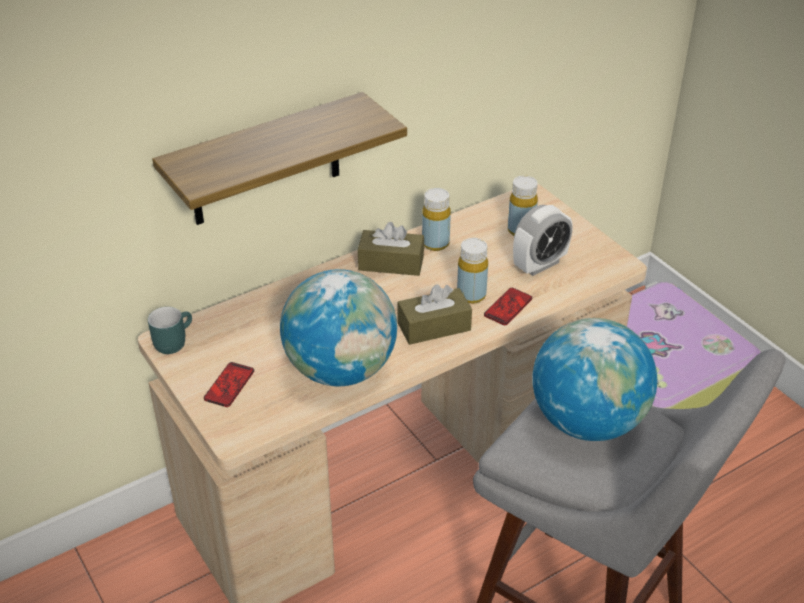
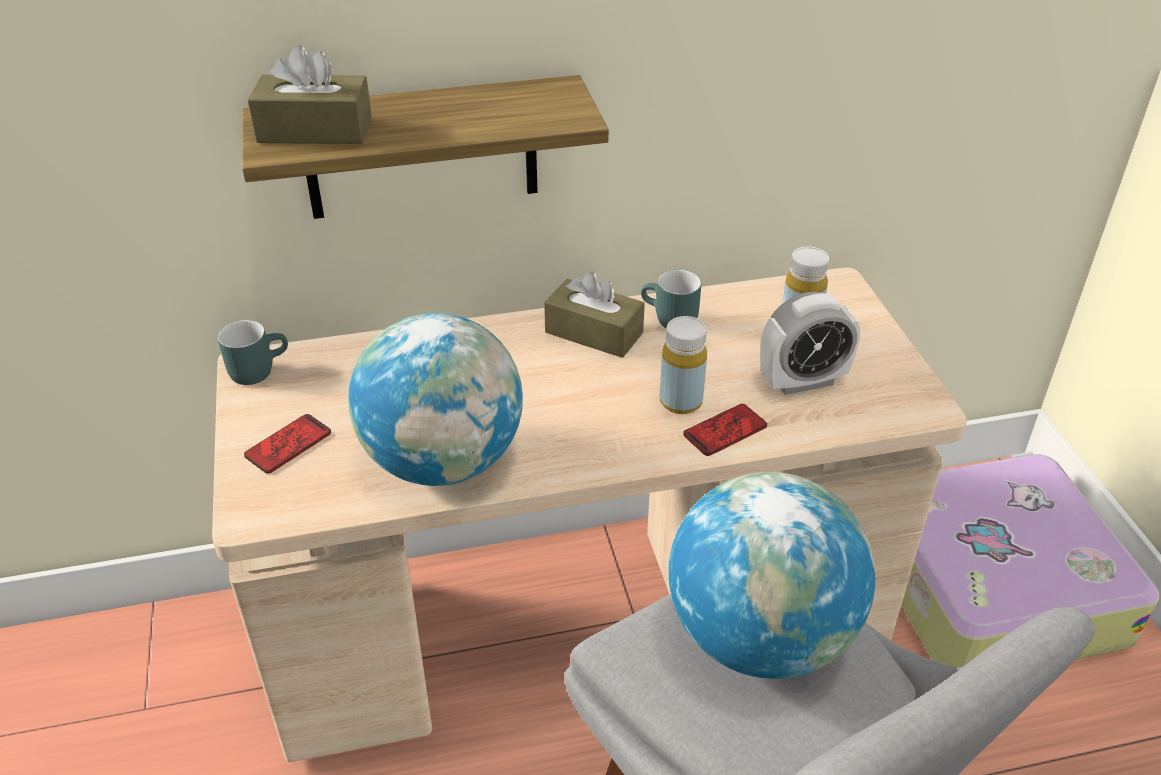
camera: 20 degrees right, 0 degrees up
(434, 327) = (604, 433): brown tissue box -> brown tissue box (315, 130)
(435, 243) = (669, 320): yellow bottle -> turquoise mug

